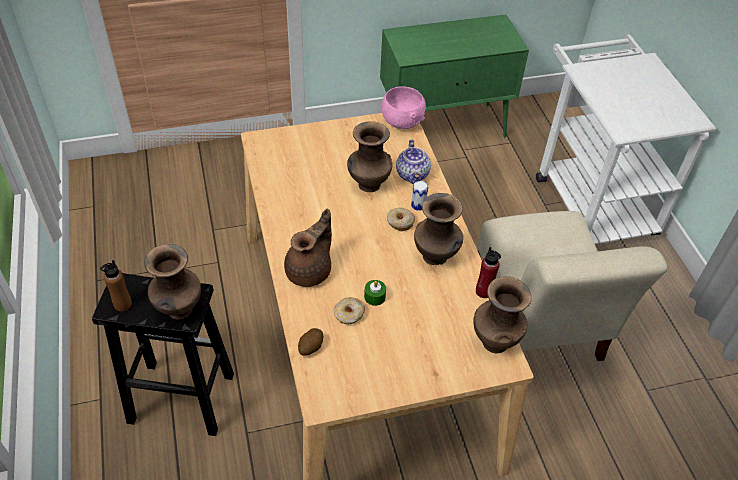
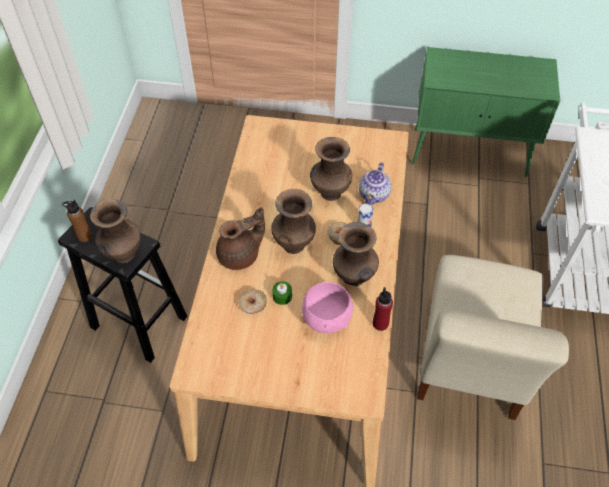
camera: 25 degrees right, 5 degrees up
(310, 347) = (207, 322): potato -> none
(401, 122) = (390, 142): pink bowl -> pink bowl (326, 318)
(494, 341) = (365, 372): brown vase -> brown vase (293, 244)

